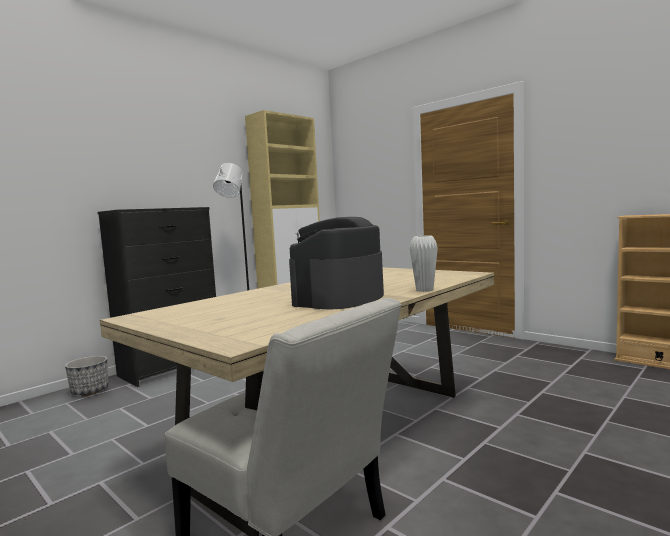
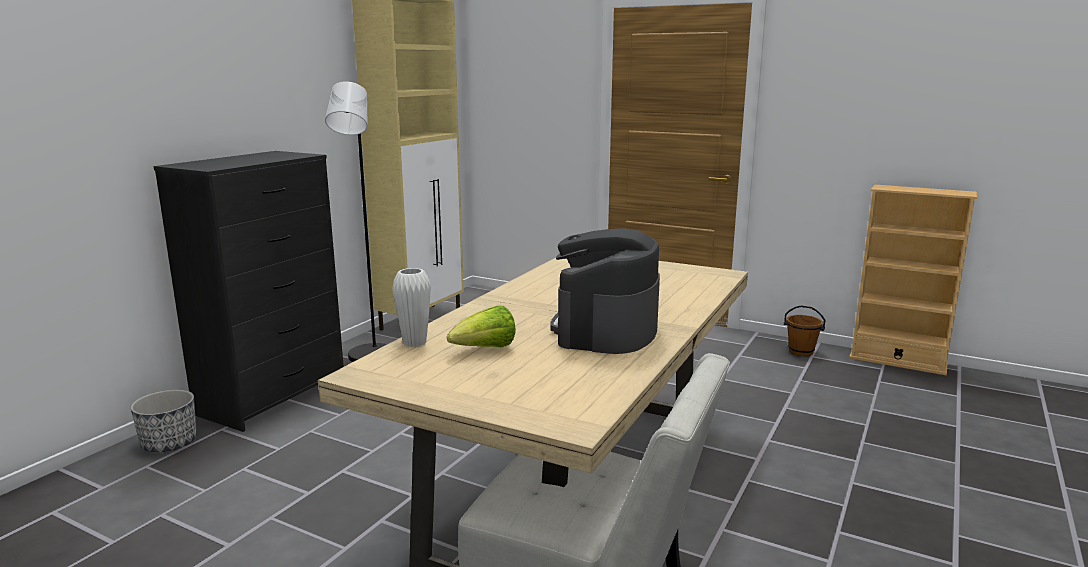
camera: 15 degrees left, 10 degrees up
(235, 307) = (485, 349): none -> lettuce
(424, 290) = (696, 312): white vase -> white vase (414, 343)
(571, 355) = (801, 352): none -> brown bucket

